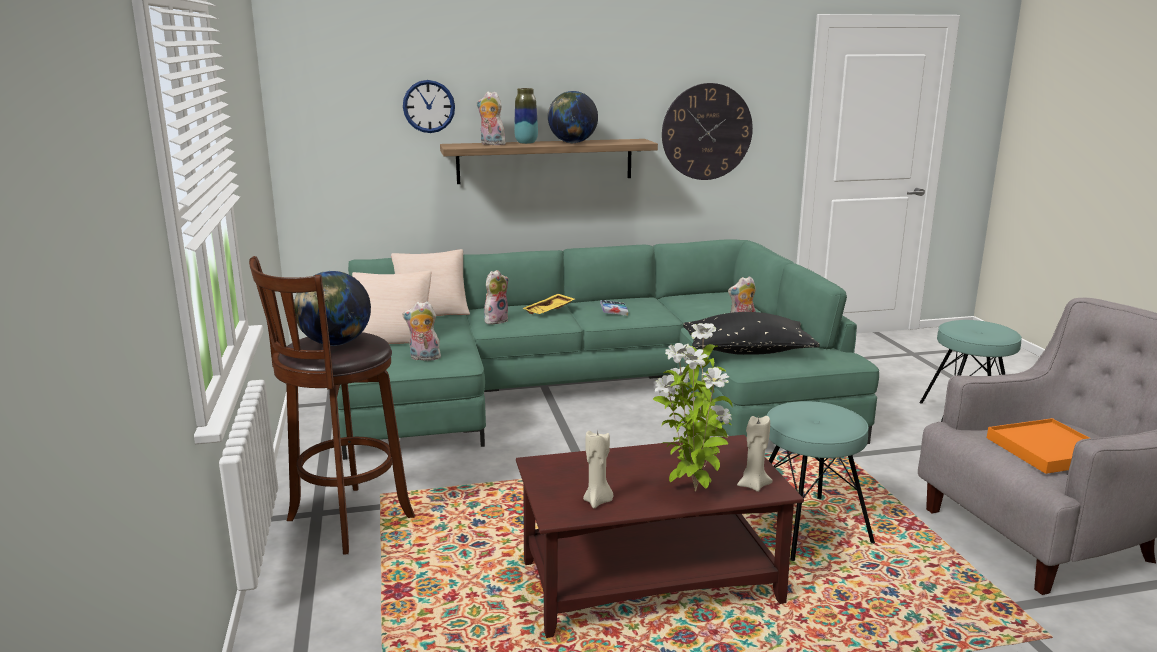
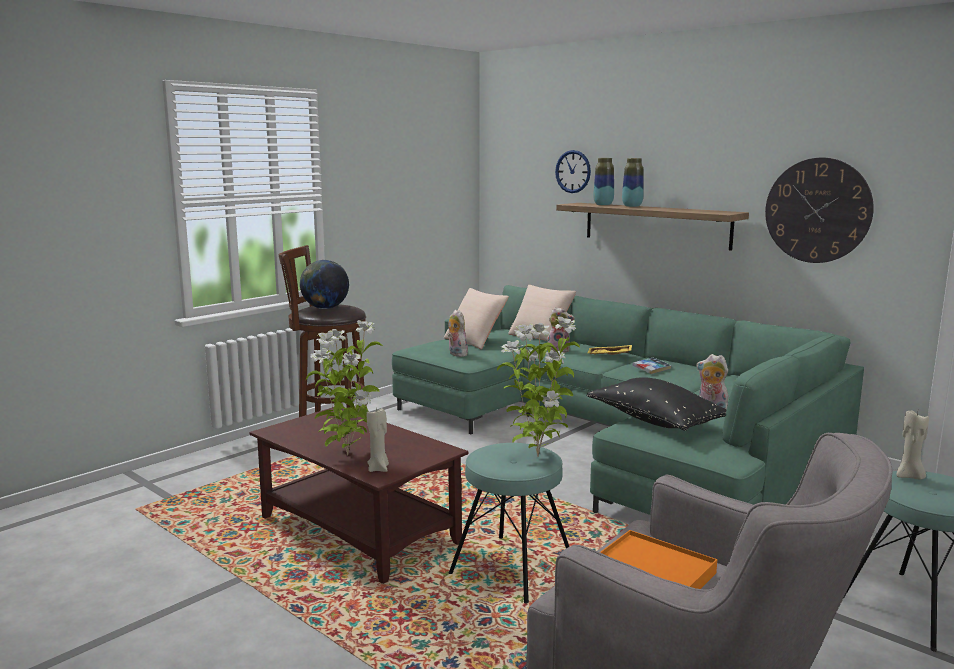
camera: 55 degrees right, 5 degrees down
(491, 144) = (603, 205): plush toy -> vase
(572, 143) = (663, 209): globe -> none
(598, 501) = (300, 435): beige candle -> beige candle (909, 477)
(823, 408) = (537, 456): none -> potted plant

